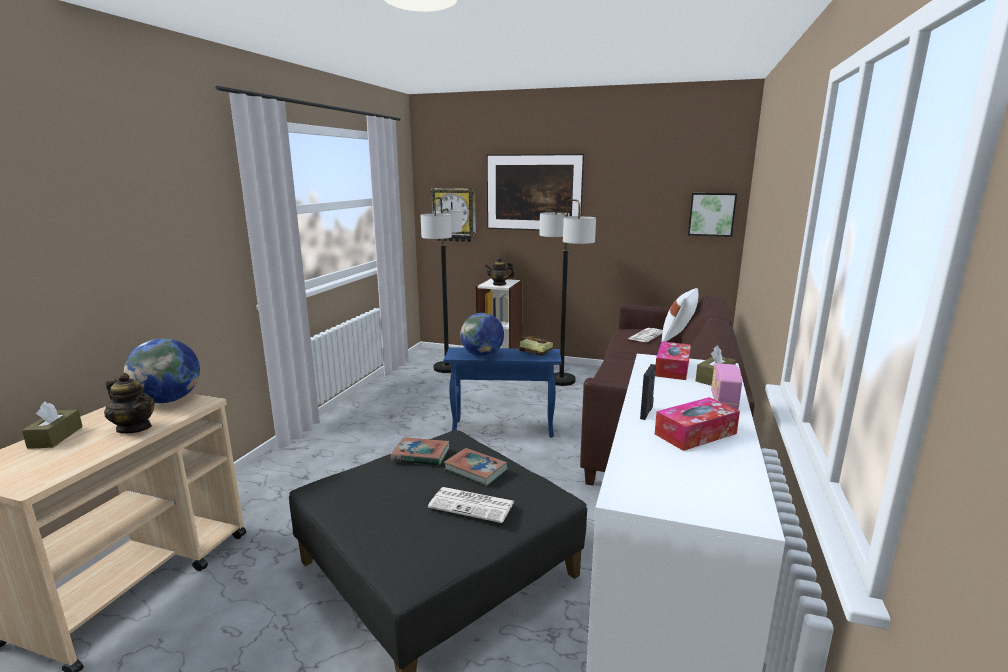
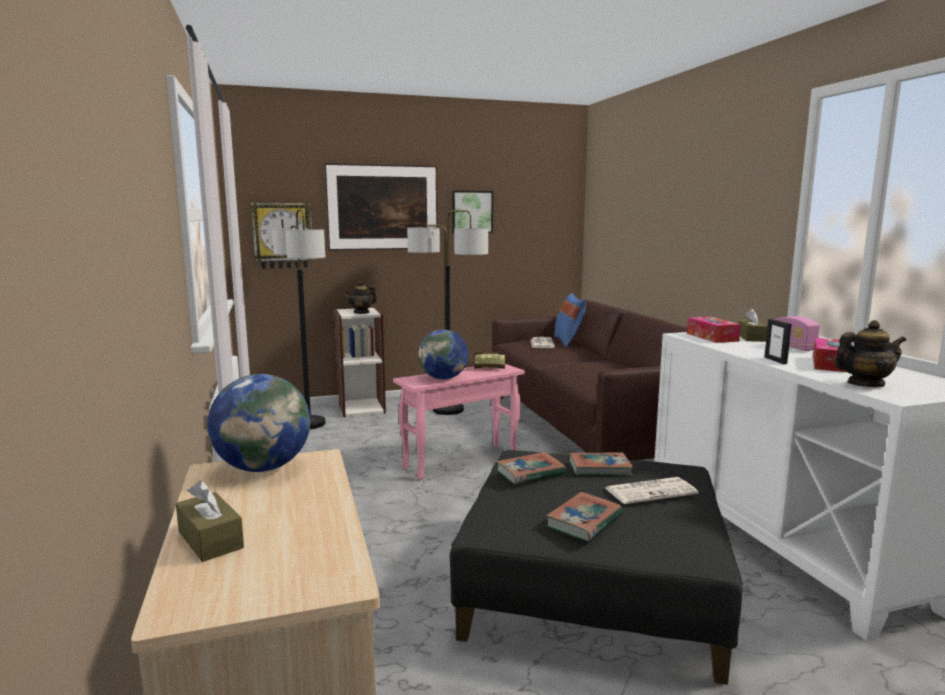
camera: 35 degrees left, 5 degrees down
(134, 428) = (304, 499): teapot -> teapot (865, 384)
(377, 509) = (584, 521): none -> book
(503, 429) = (461, 461): blue side table -> pink side table
(678, 338) = (568, 342): white pillow -> blue pillow
(711, 214) = (556, 226): picture -> picture (471, 212)

